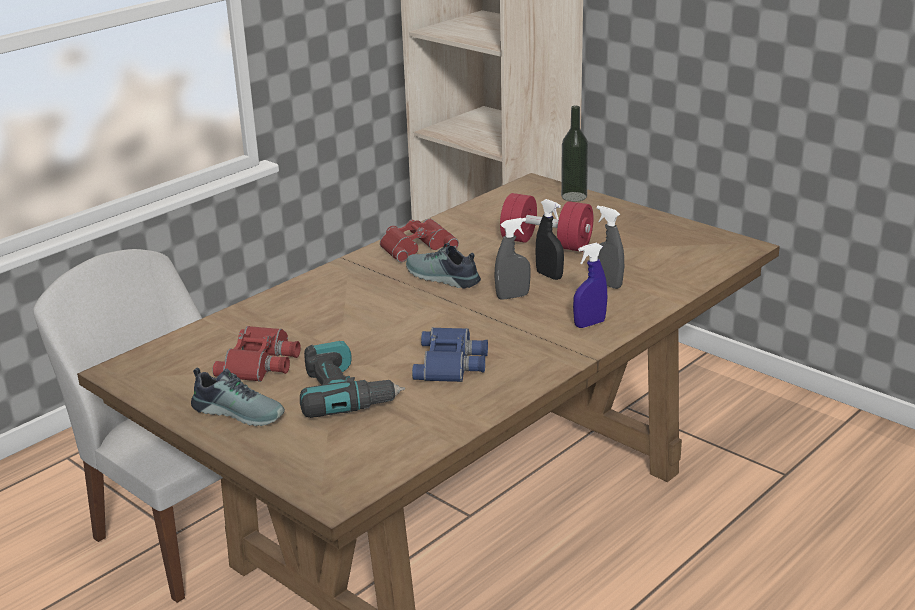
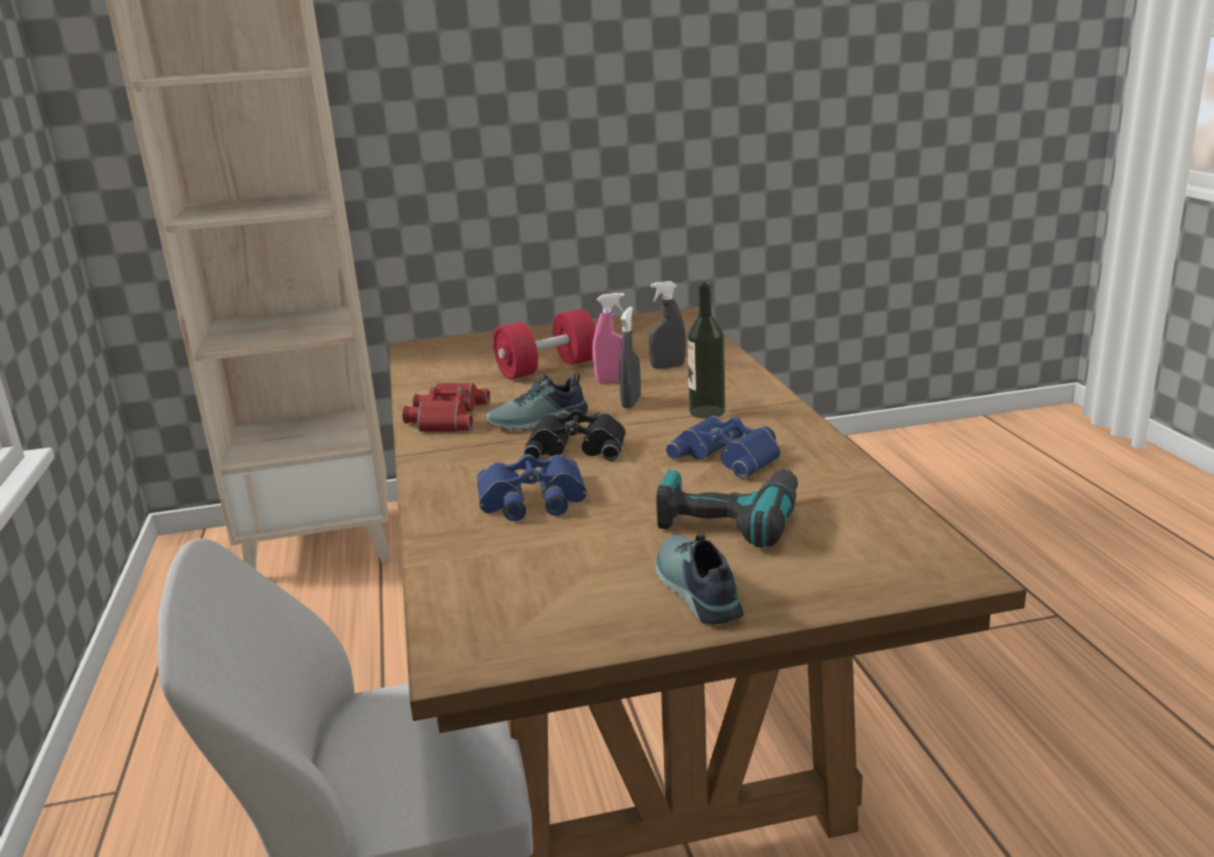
camera: 55 degrees left, 5 degrees down
(240, 411) = (694, 590): shoe -> shoe turned 75 degrees counterclockwise
(261, 362) = (585, 552): red binoculars -> none
(316, 321) = (532, 500): none -> blue binoculars
(413, 305) = (578, 446): none -> black binoculars
(549, 275) = (614, 381): black spray bottle -> pink spray bottle
(574, 196) = (474, 340): bottle -> bottle (707, 412)
(589, 324) = (732, 388): blue spray bottle -> none

